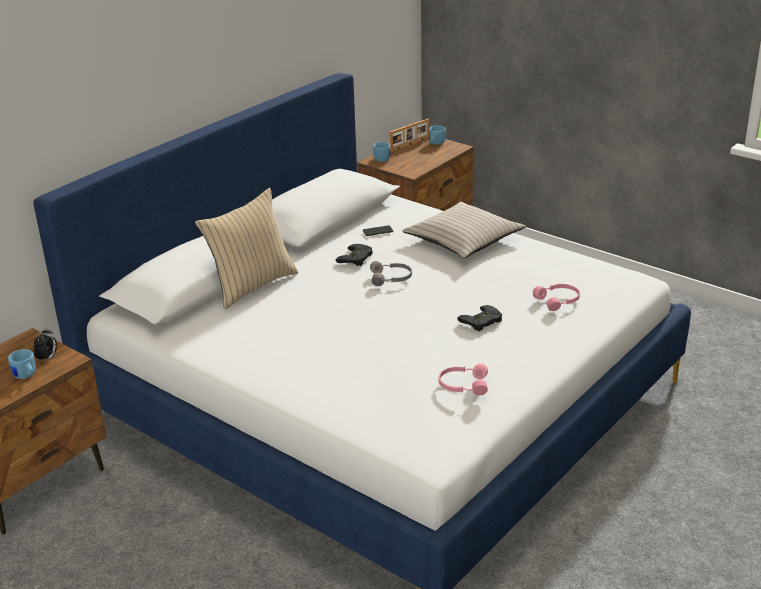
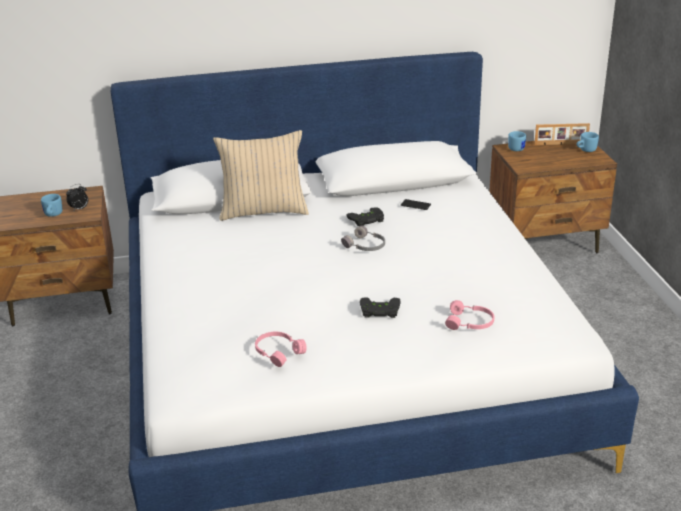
camera: 40 degrees right, 0 degrees up
(463, 240) = (473, 239): beige pillow -> none

